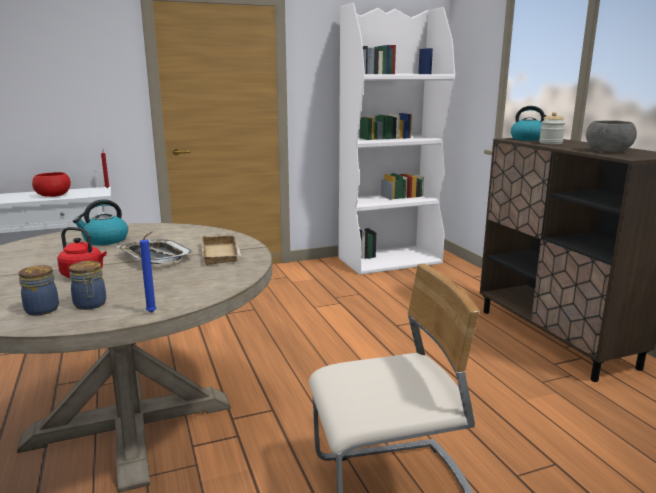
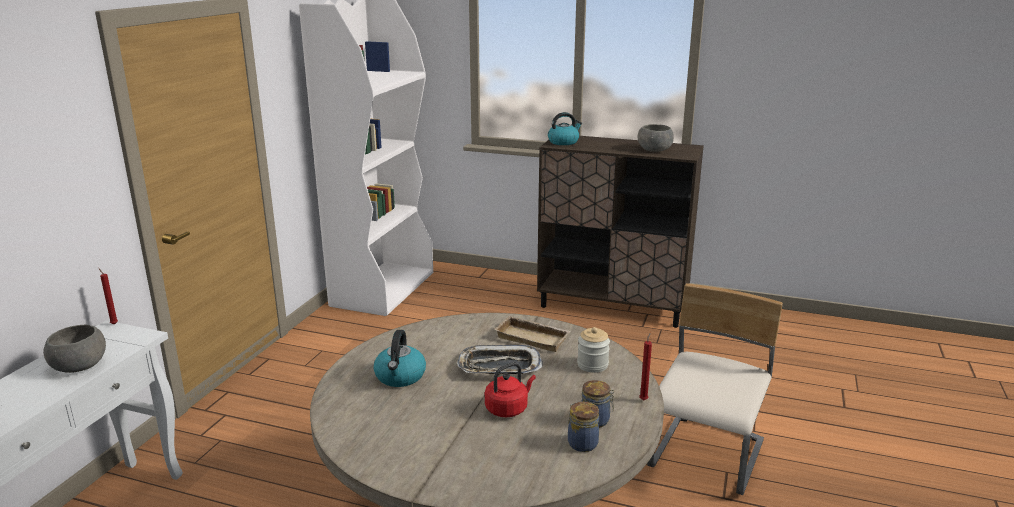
camera: 50 degrees left, 5 degrees up
(53, 195) = (79, 365): red bowl -> grey bowl
(153, 312) = (644, 399): blue candle -> red candle
(550, 143) = (594, 145): jar -> jar (592, 365)

